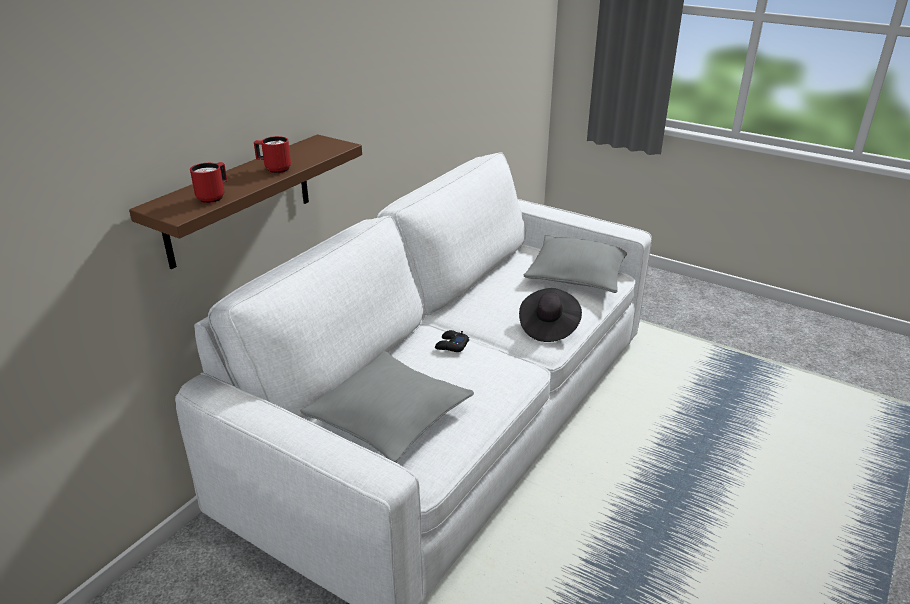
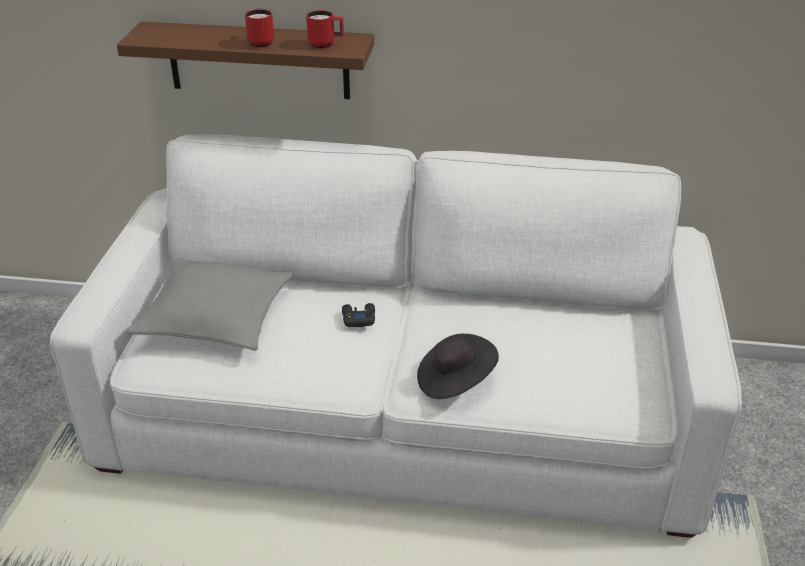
camera: 65 degrees right, 5 degrees up
(214, 197) = (180, 39): red mug -> red mug (326, 44)
(577, 275) = (609, 377): grey pillow -> none

